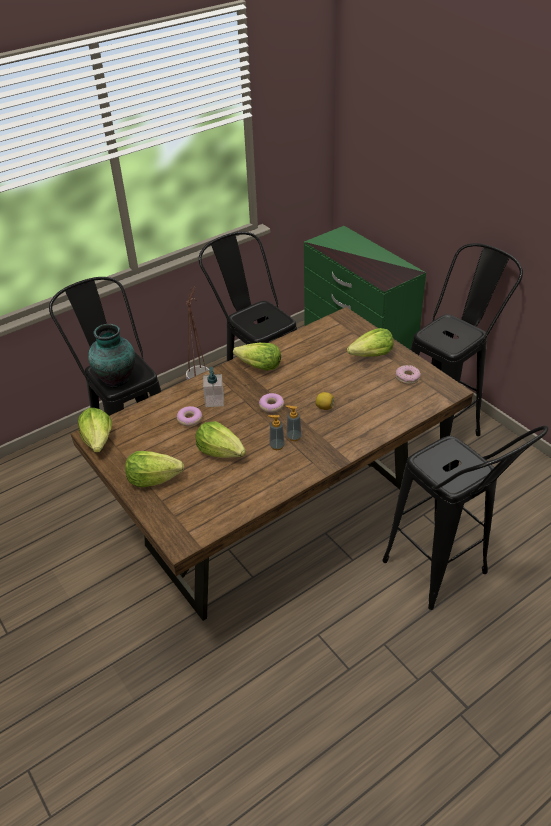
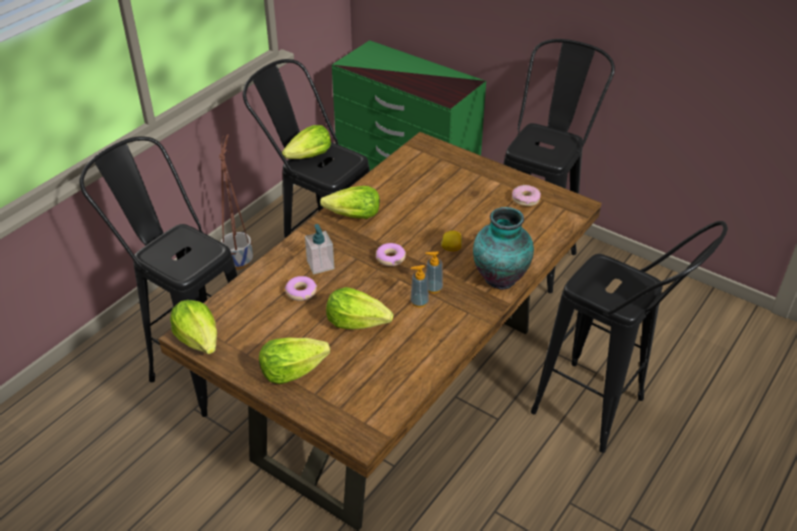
camera: 20 degrees left, 0 degrees up
(117, 379) = (182, 261): vase -> vase (500, 277)
(372, 355) = (475, 181): lettuce -> lettuce (309, 156)

